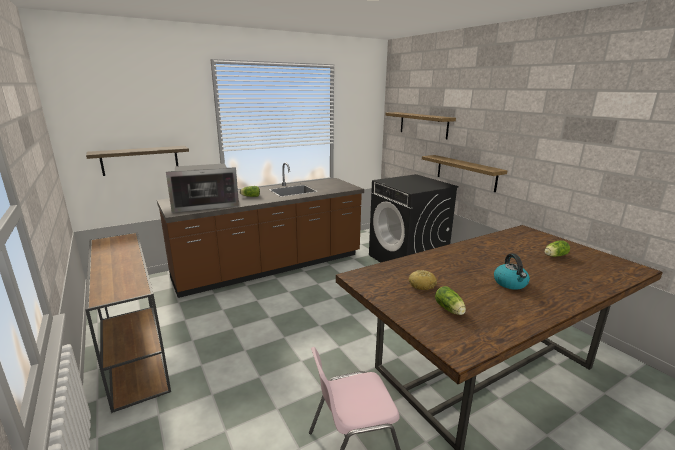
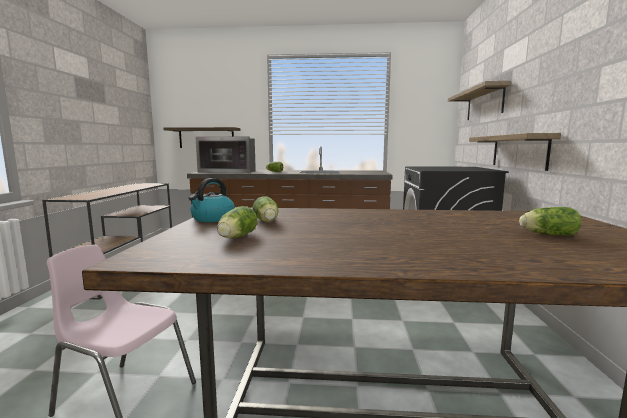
camera: 35 degrees right, 10 degrees down
(422, 285) = (266, 221): bread -> lettuce
(510, 283) = (384, 238): kettle -> kettle (212, 219)

